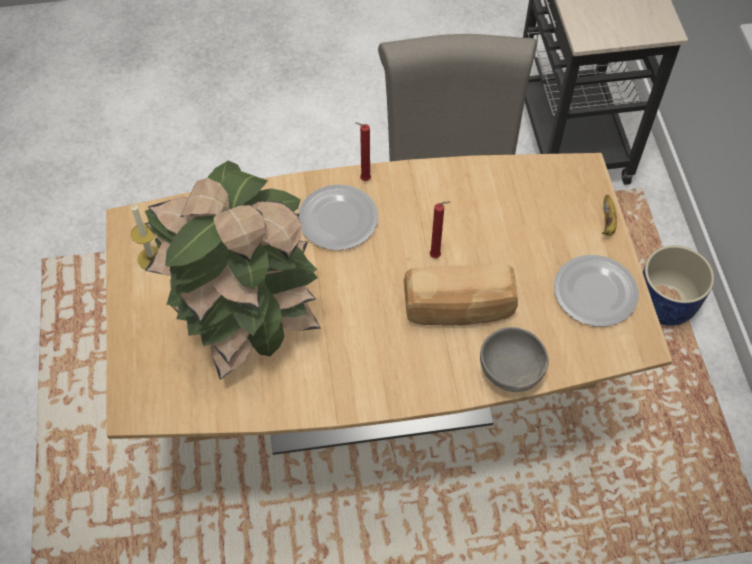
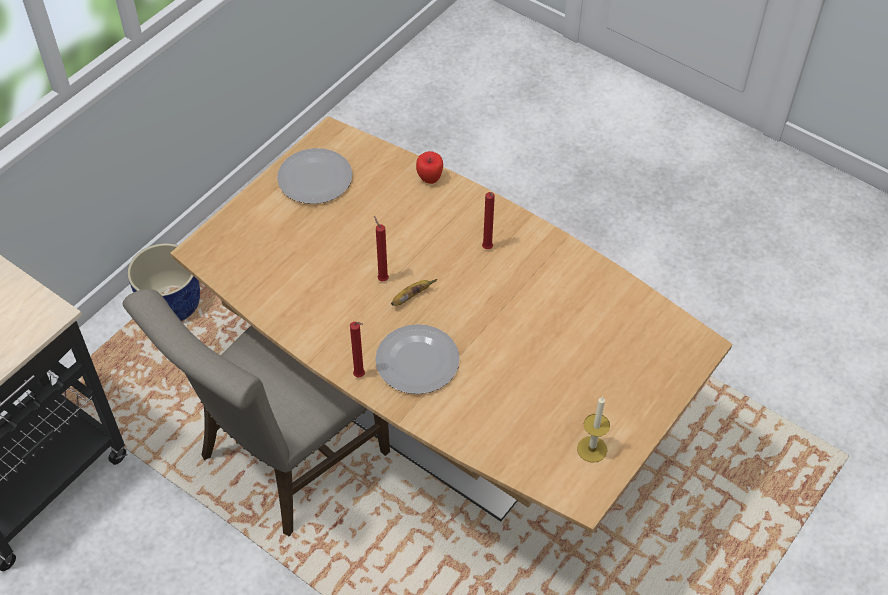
camera: 135 degrees left, 5 degrees down
(247, 323) = (565, 340): potted plant -> none
(388, 349) = (487, 249): none -> red candle
(458, 308) = (411, 236): bread -> none
(510, 373) = (429, 180): grey bowl -> apple
(607, 222) = (242, 207): banana -> banana (411, 297)

